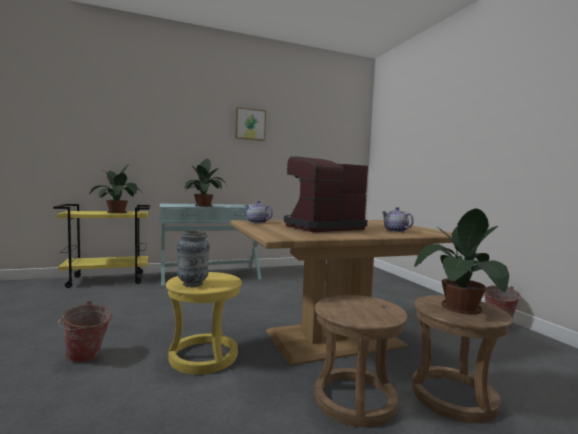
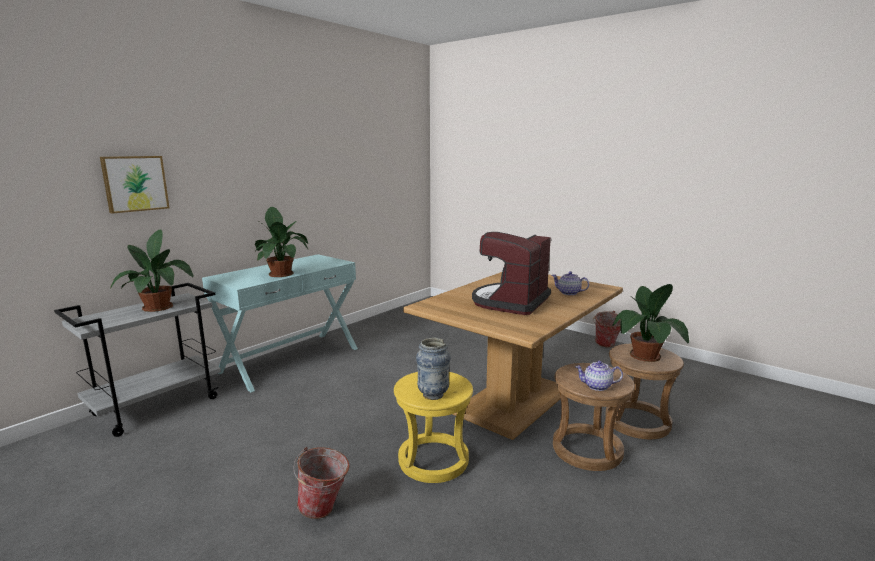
camera: 30 degrees left, 10 degrees up
(108, 280) = (158, 406): yellow cart -> grey cart
(250, 124) = (303, 145): picture -> picture (135, 183)
(257, 222) = (440, 306): teapot -> teapot (597, 386)

